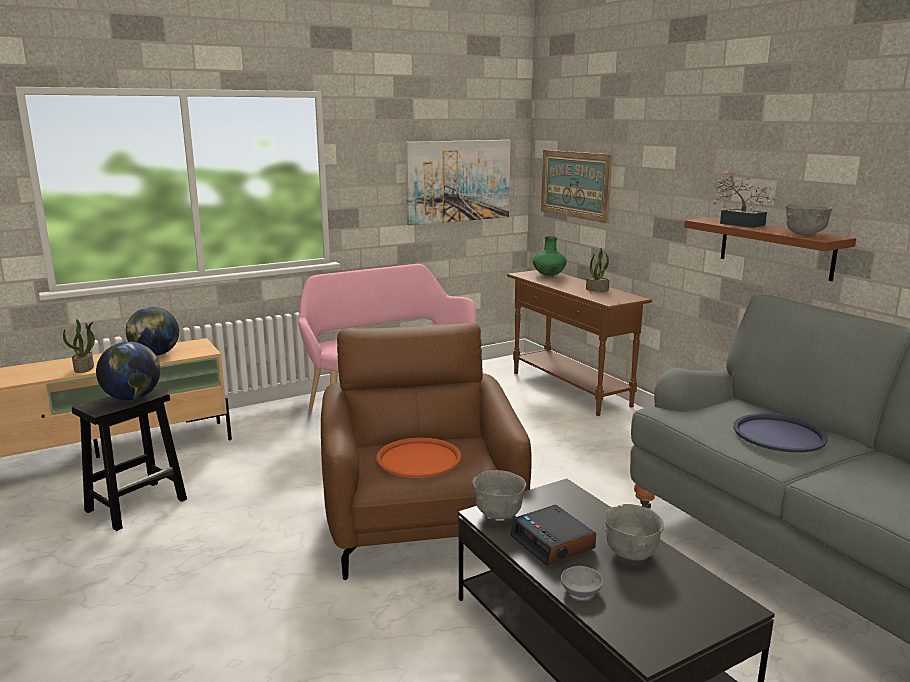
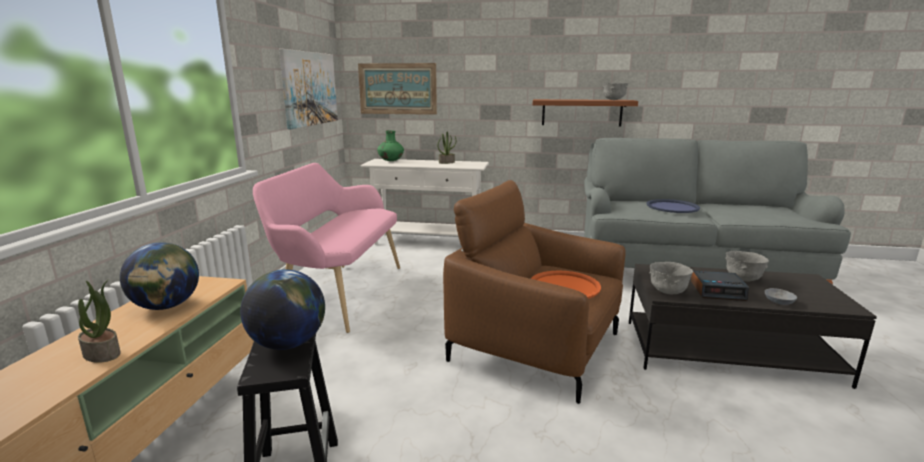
camera: 50 degrees left, 0 degrees up
(570, 389) = (428, 242): brown console table -> white console table
(738, 224) = (563, 99): potted plant -> none

